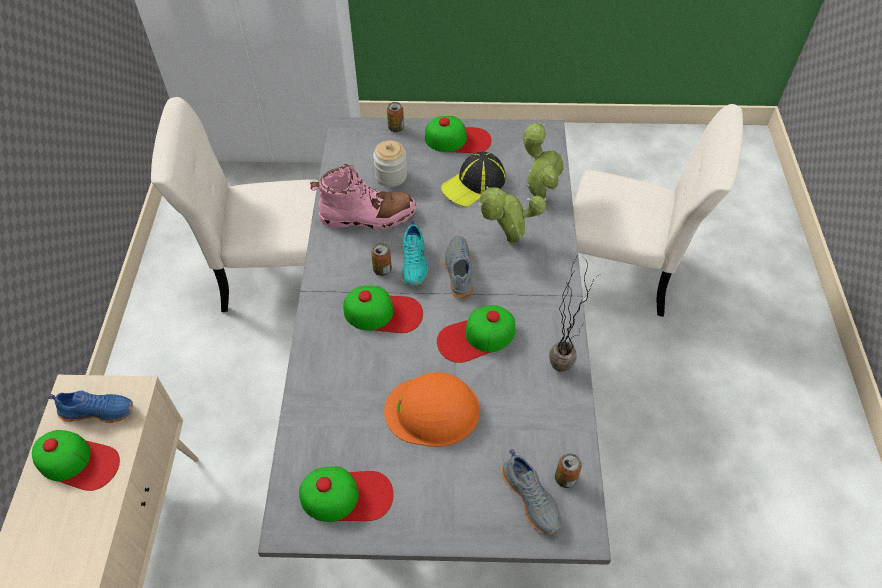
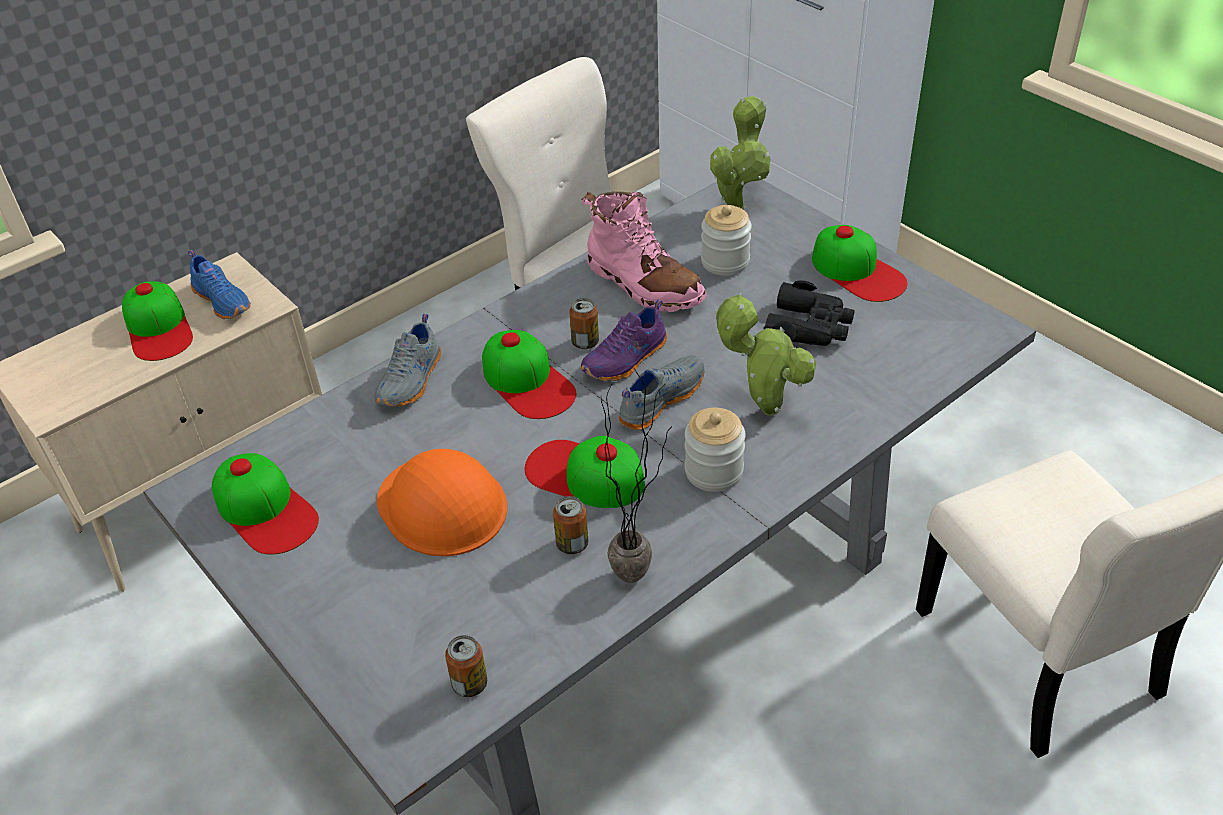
camera: 50 degrees right, 10 degrees down
(396, 128) = (800, 219): can -> can (572, 544)
(415, 263) = (626, 360): turquoise shoe -> purple shoe
(474, 184) = (809, 327): cap -> black binoculars
(527, 288) = (713, 471): none -> jar
(532, 498) = (410, 668): grey shoe -> grey shoe (412, 381)
(538, 194) = (875, 387): potted plant -> potted plant (738, 205)

